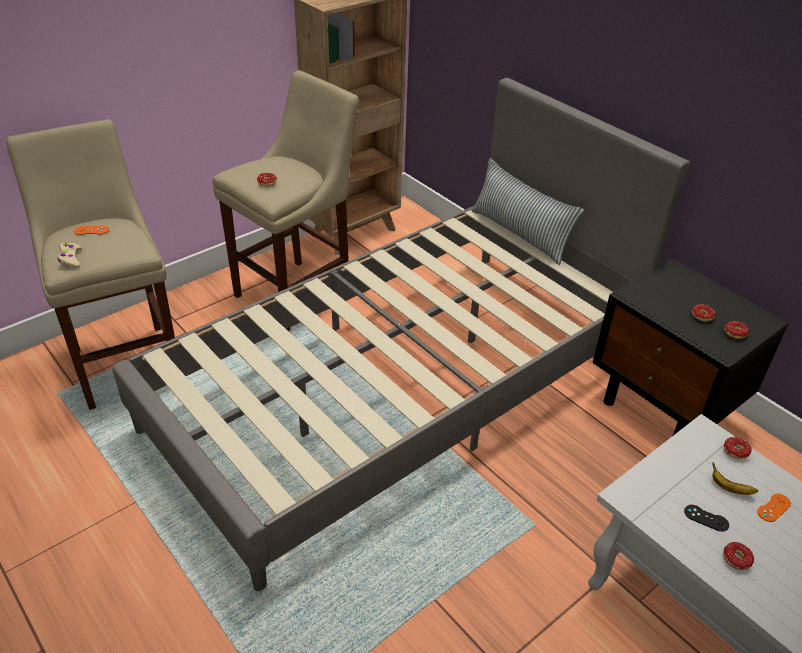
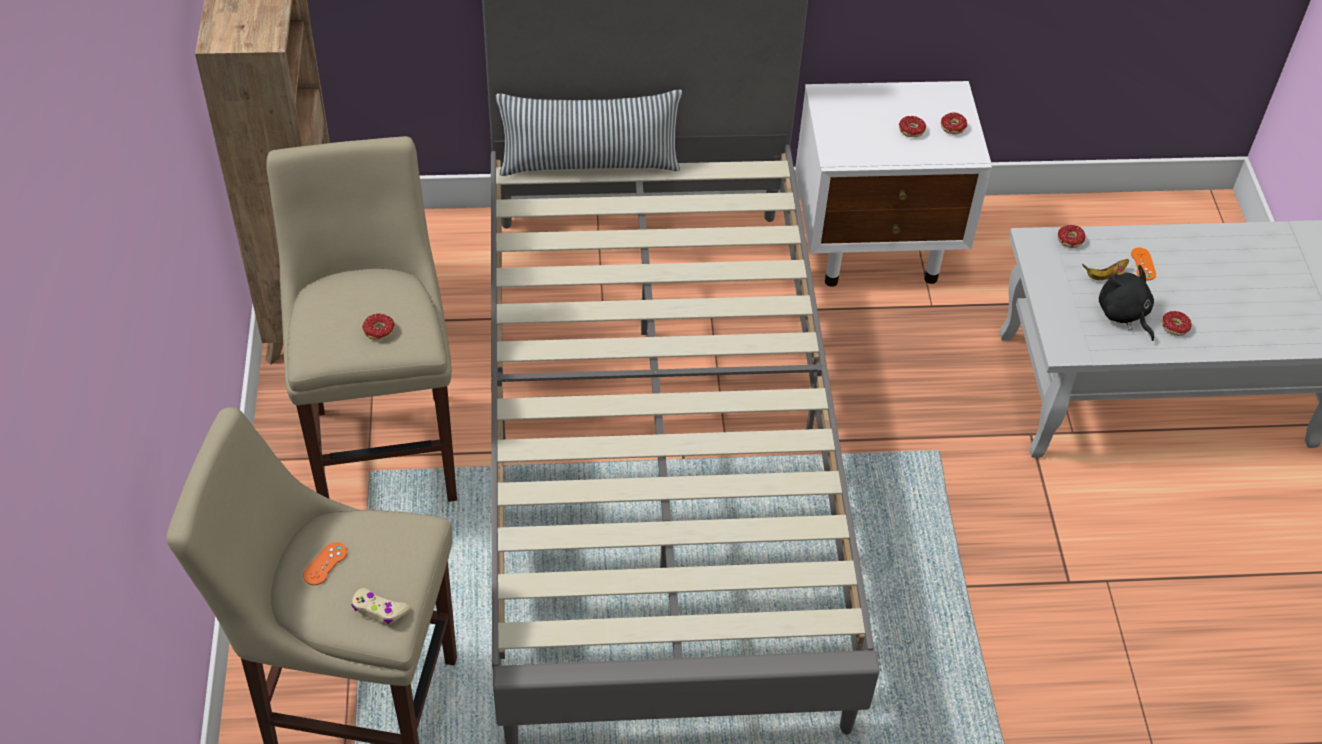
camera: 55 degrees left, 10 degrees up
(664, 409) = (876, 246): black nightstand -> white nightstand
(706, 518) = (1123, 314): black game controller -> black plush toy

